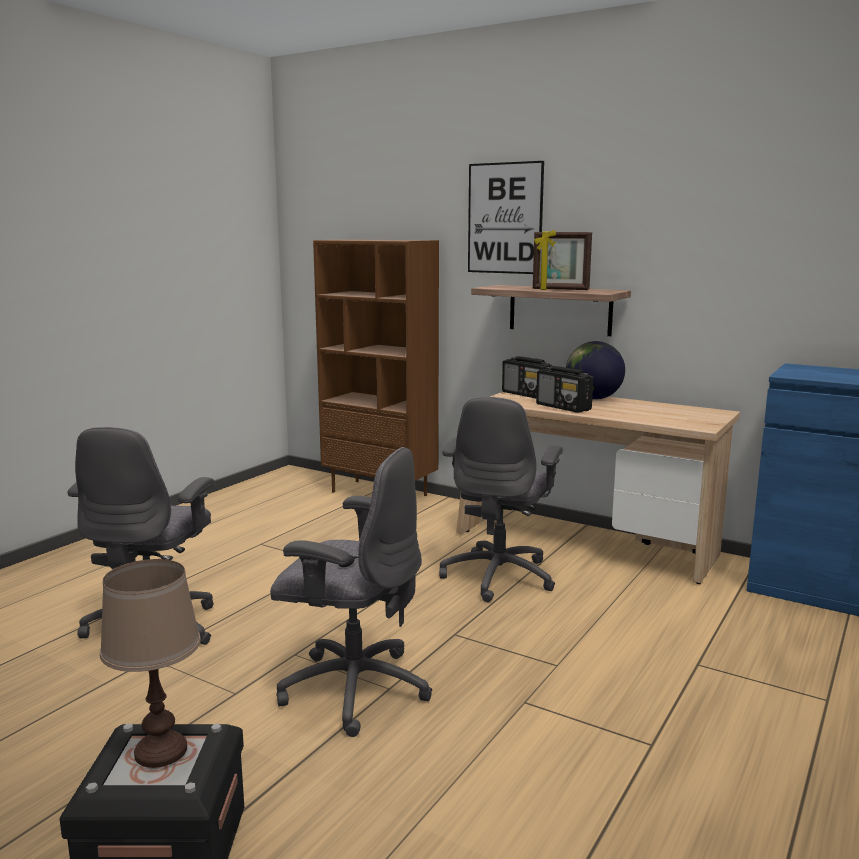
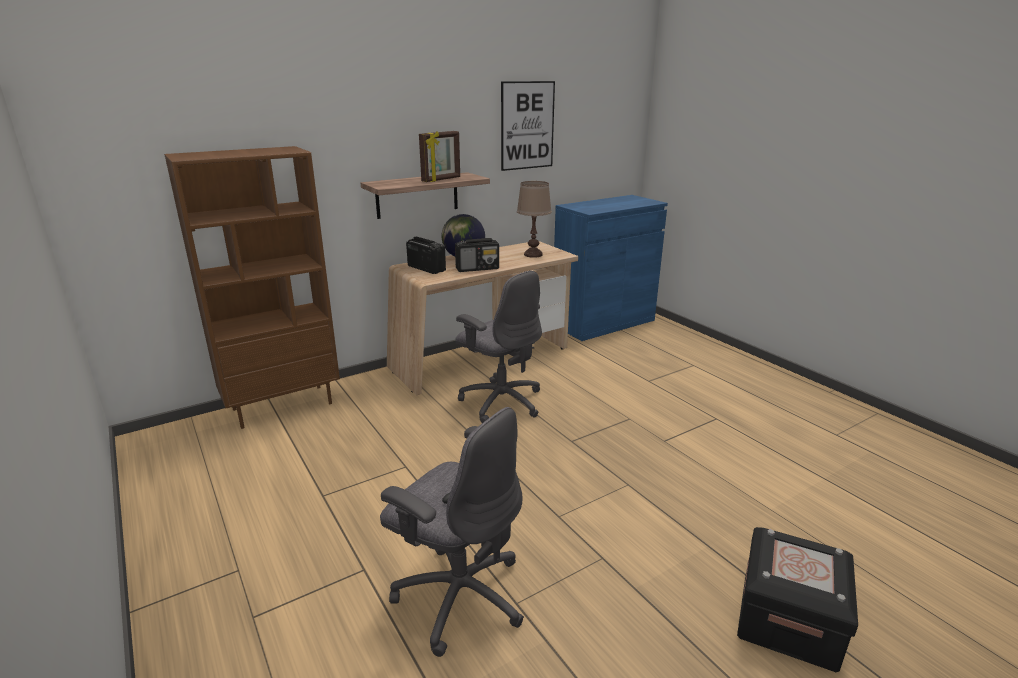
camera: 65 degrees left, 10 degrees up
(161, 751) = (796, 561): brown table lamp -> brown table lamp (533, 254)
(353, 688) = (621, 499): grey office chair -> none
(505, 218) = (360, 121): picture -> picture (527, 125)
(527, 395) = (426, 268): radio -> radio turned 120 degrees counterclockwise

